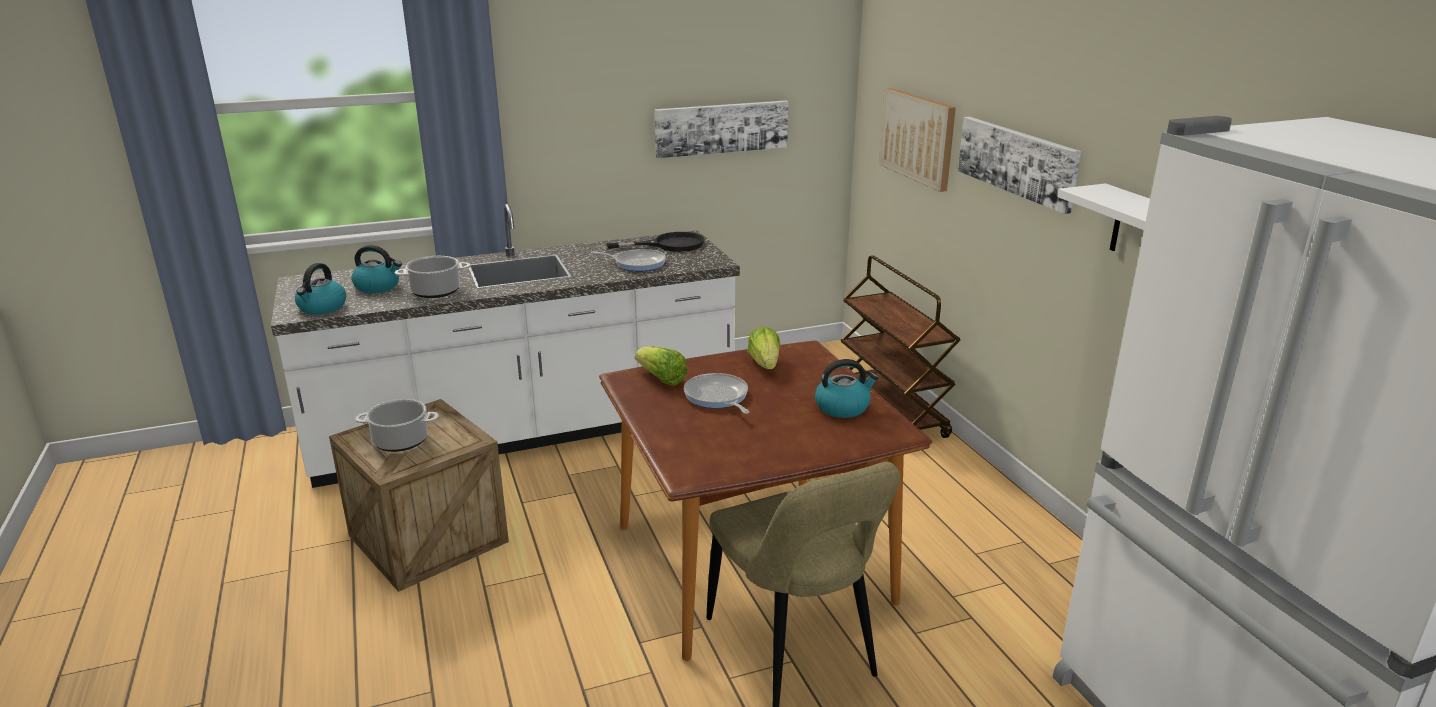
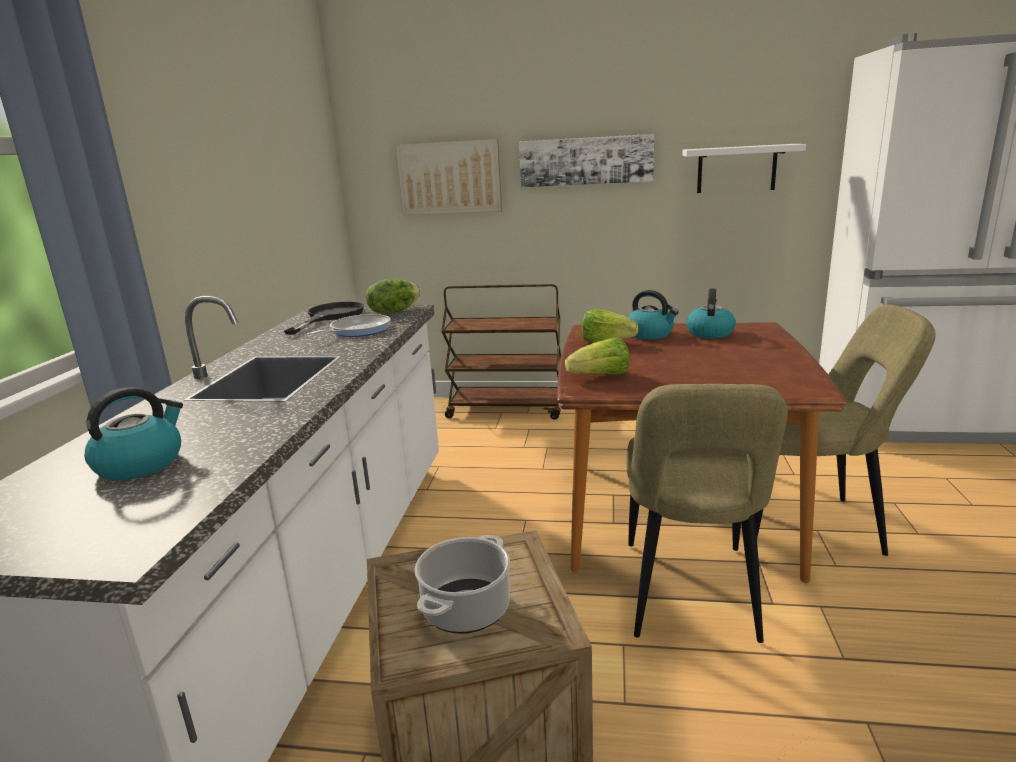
camera: 60 degrees left, 5 degrees down
(322, 308) = (144, 518): kettle -> kettle (650, 334)
(436, 291) = (250, 424): cooking pot -> none
(624, 594) = (690, 595): none -> beige chair
(702, 259) = (393, 311): none -> lettuce
(717, 397) = (659, 363): frying pan -> none
(721, 128) = (280, 198): picture -> none

